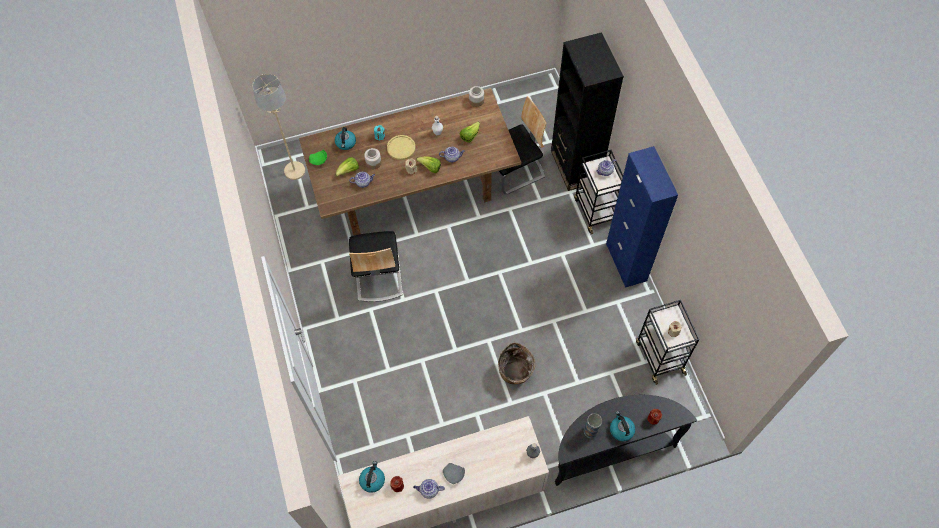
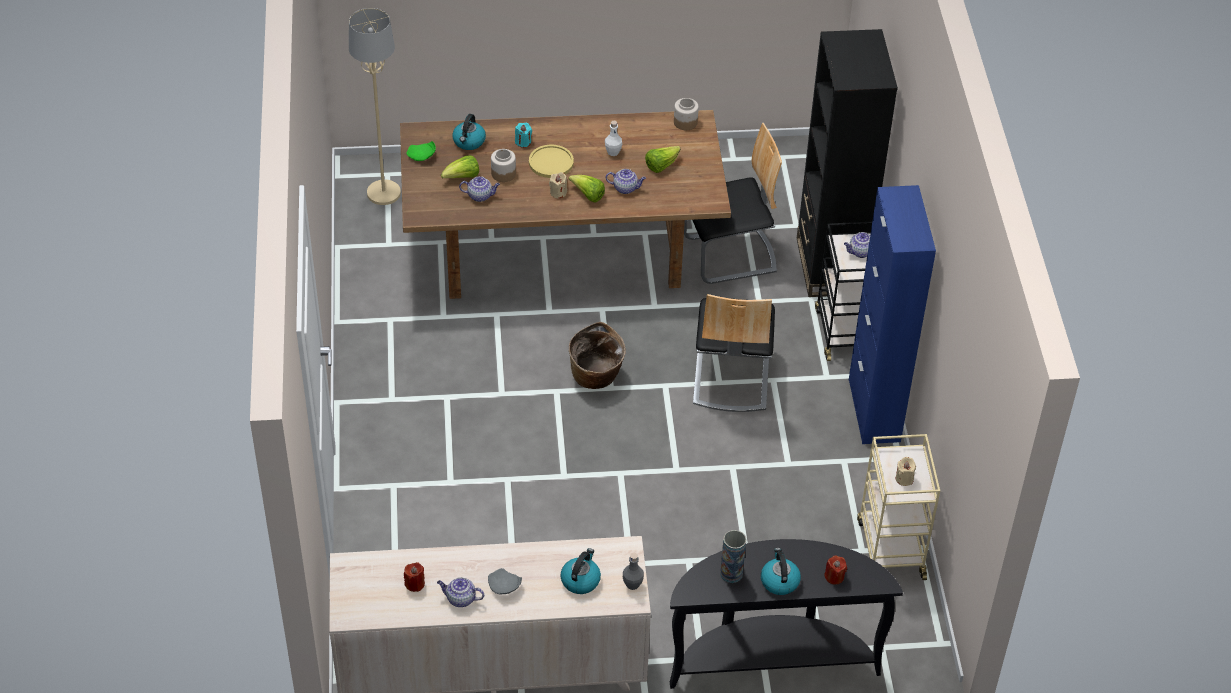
camera: 10 degrees right, 15 degrees down
(372, 480) = (379, 569): kettle -> kettle (580, 580)
(377, 276) = (471, 355): chair -> chair (730, 376)
(515, 373) = (650, 525): basket -> basket (596, 377)
(659, 356) = (890, 548): black cart -> beige cart

